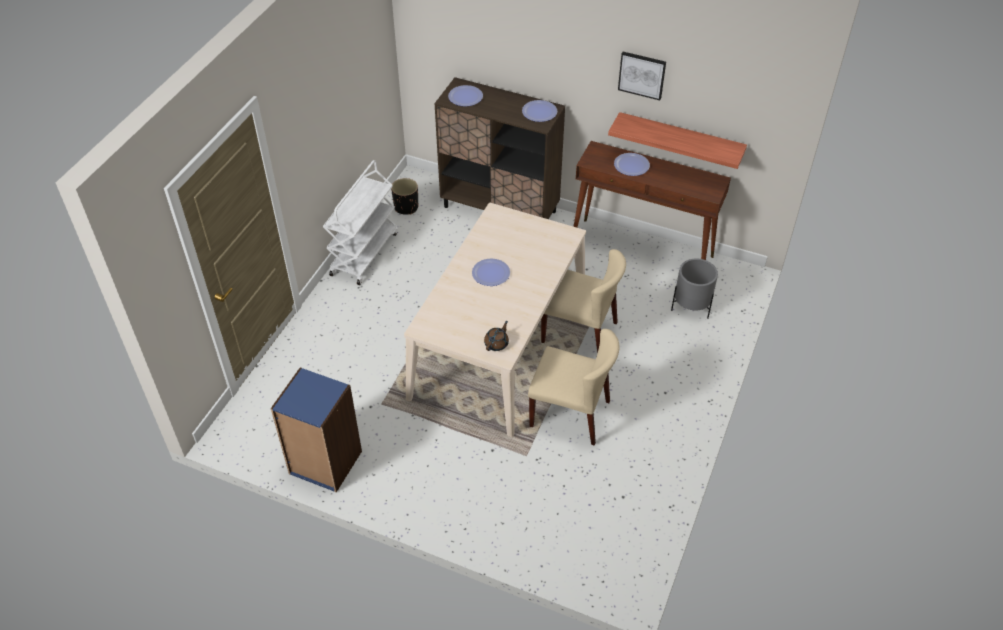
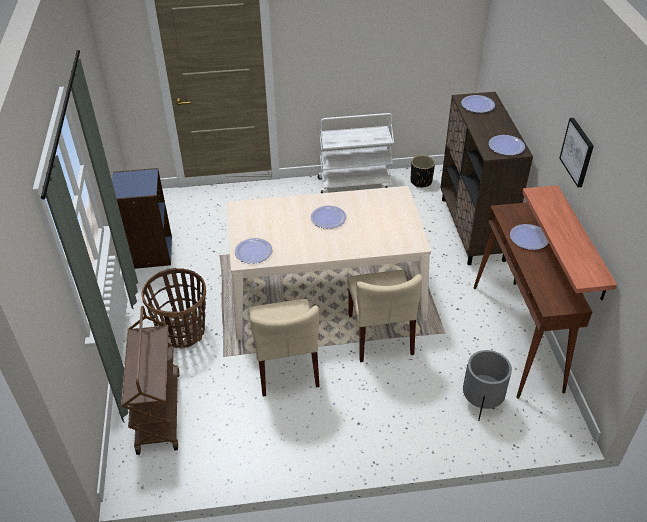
camera: 60 degrees right, 5 degrees down
(469, 476) = (182, 331): none -> basket
(497, 343) = (253, 251): brown teapot -> plate
(560, 532) = (158, 411): none -> brown cart

